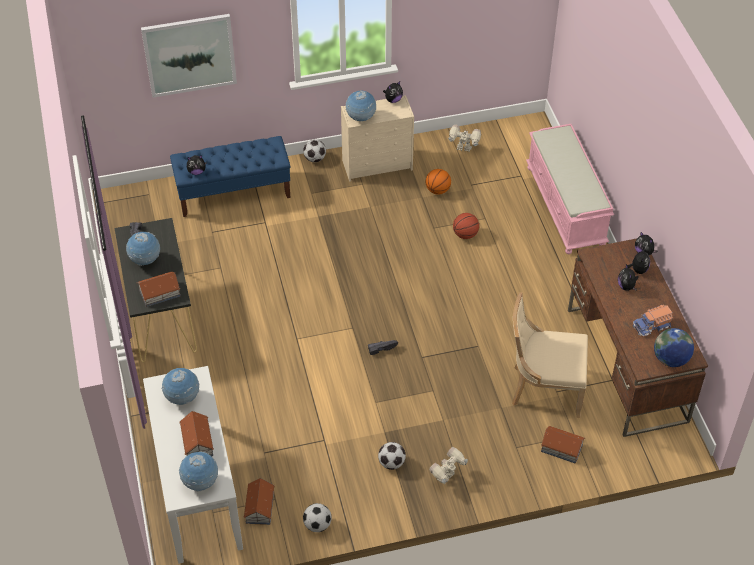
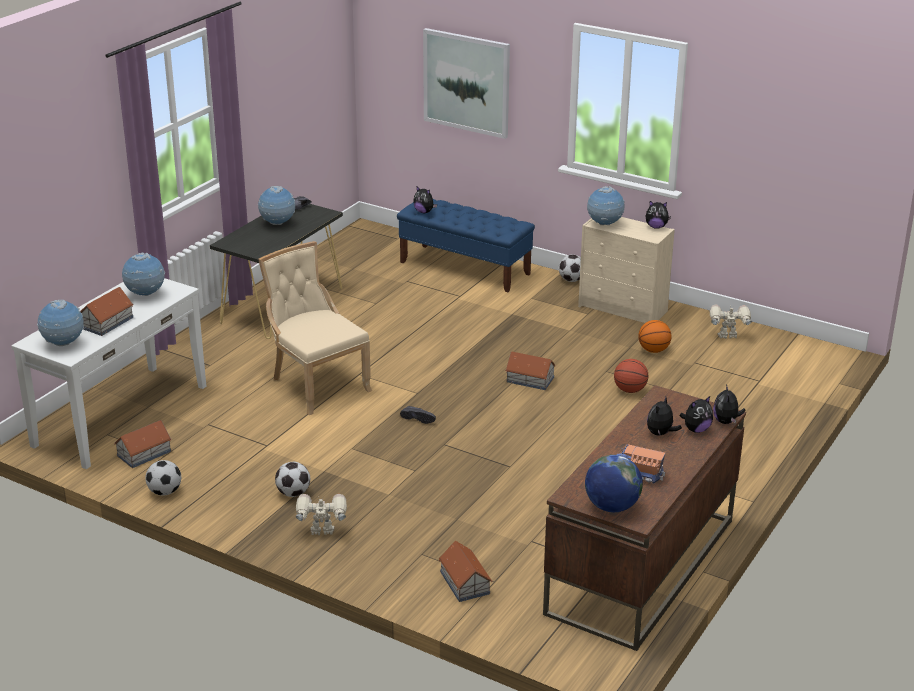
camera: 45 degrees right, 20 degrees down
(160, 293) = (253, 245): toy house -> toy house (530, 380)
(463, 149) = (727, 337): toy robot -> toy robot turned 60 degrees counterclockwise
(543, 388) = (522, 531): beige chair -> beige chair (316, 384)
(566, 206) = (773, 424): pink bench -> none

